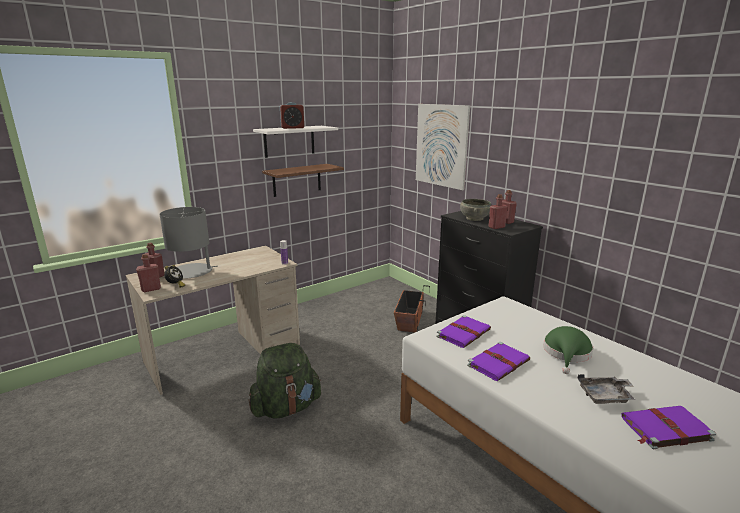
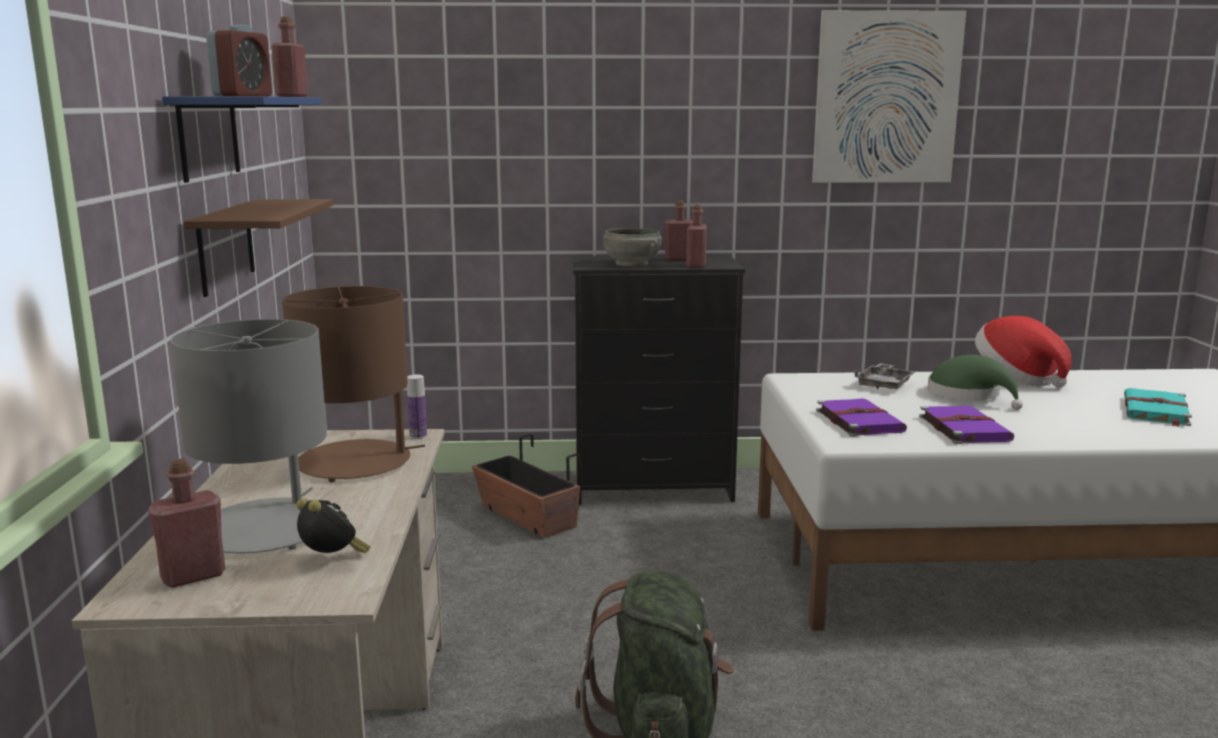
camera: 55 degrees left, 5 degrees down
(151, 289) = (294, 593): red bottle -> red bottle (292, 96)
(251, 264) = (356, 462): none -> brown table lamp
(289, 141) = (208, 137): white shelf -> blue shelf
(441, 145) = (473, 140): picture -> picture (886, 98)
(605, 396) = (1079, 410): grey tray -> grey tray (884, 385)
(638, 362) = (1016, 378): none -> hat
(664, 429) = (1156, 411): purple book -> turquoise book

